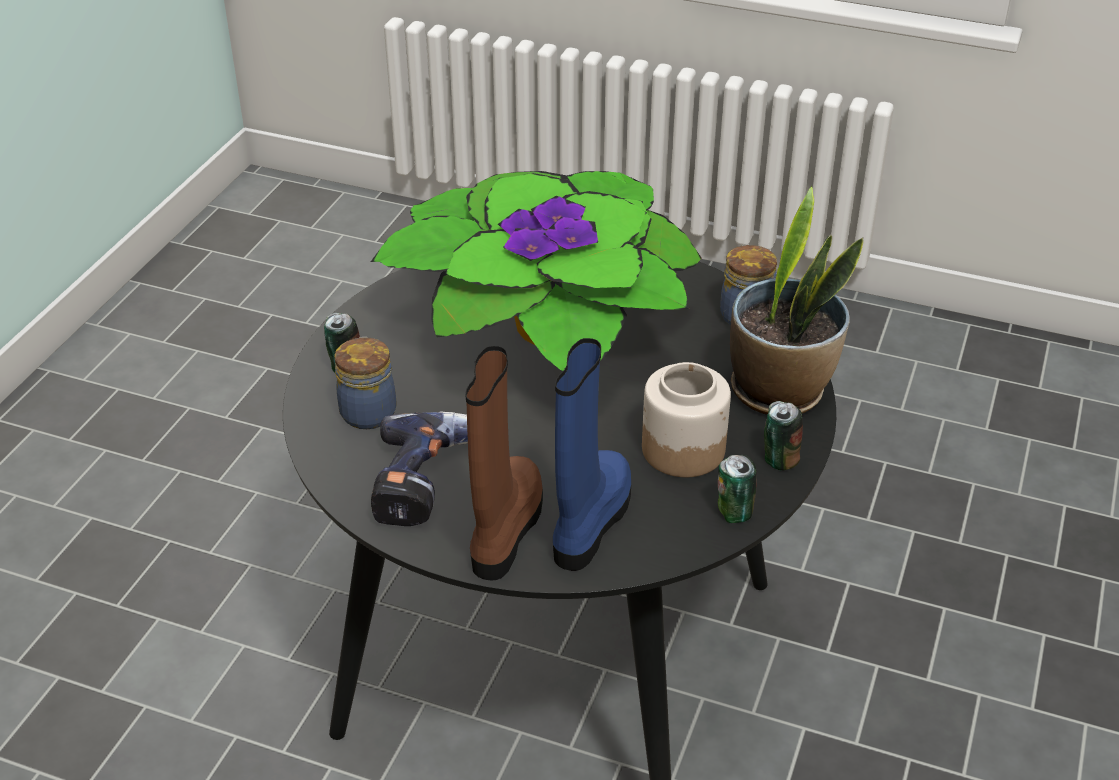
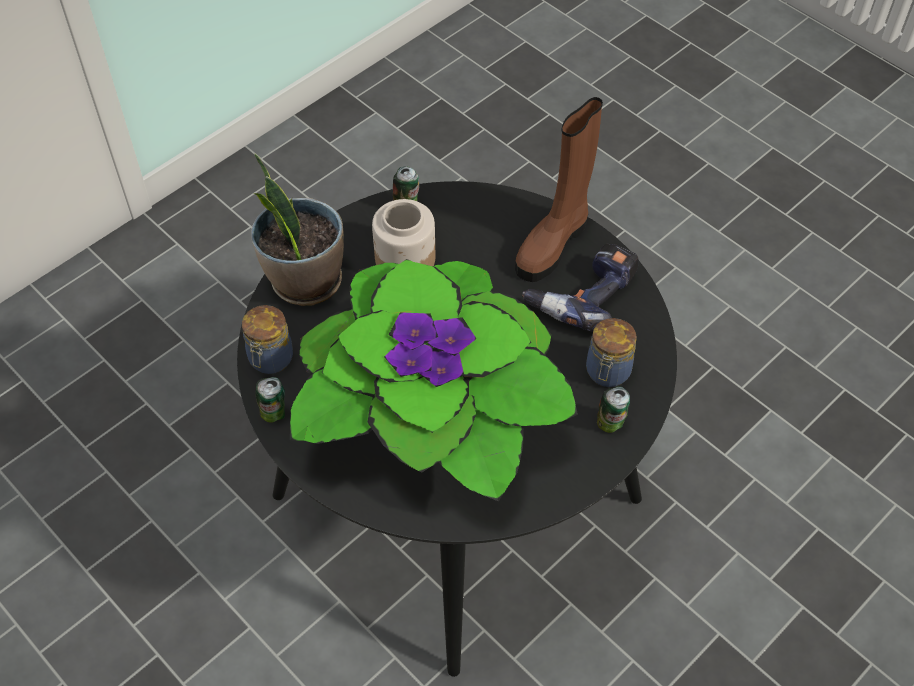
camera: 155 degrees left, 15 degrees up
(589, 522) = (498, 230): blue boot -> none
(779, 460) = (350, 230): can -> can (274, 414)

